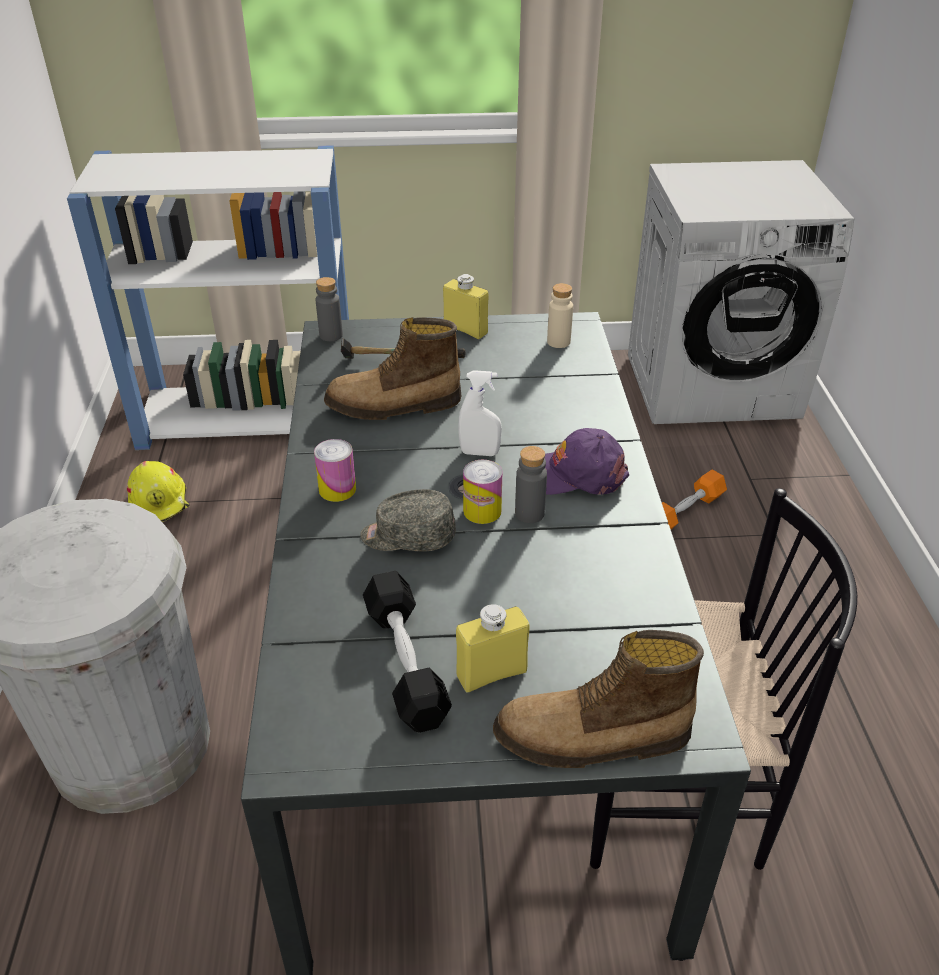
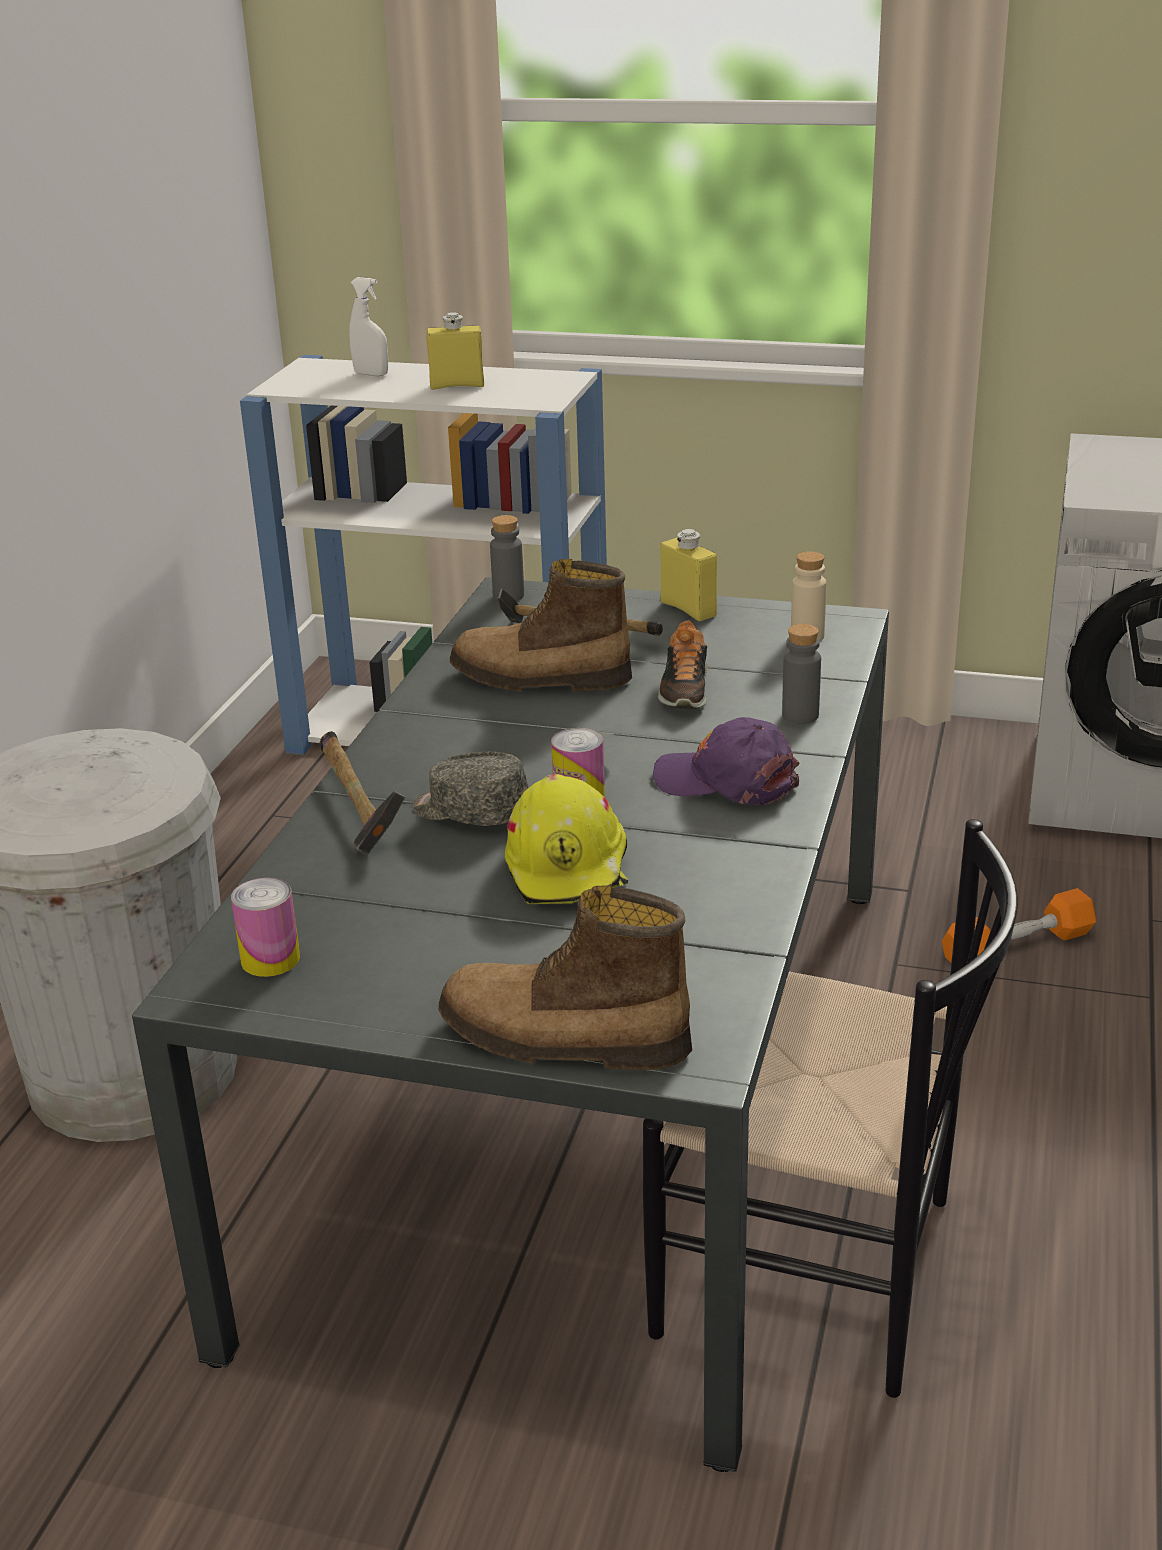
camera: 20 degrees right, 10 degrees down
(160, 502) = (289, 816): yellow hard hat -> yellow hard hat (569, 867)
(318, 549) = (355, 807): none -> hammer
(337, 489) = (415, 753): can -> can (270, 959)
(405, 663) = (388, 930): black dumbbell -> none
(479, 453) = (617, 741): white spray bottle -> white spray bottle (371, 374)
(491, 674) = (483, 957): yellow bottle -> yellow bottle (457, 386)
(501, 400) = (684, 690): none -> shoe
(529, 513) = (638, 812): grey bottle -> grey bottle (800, 715)

